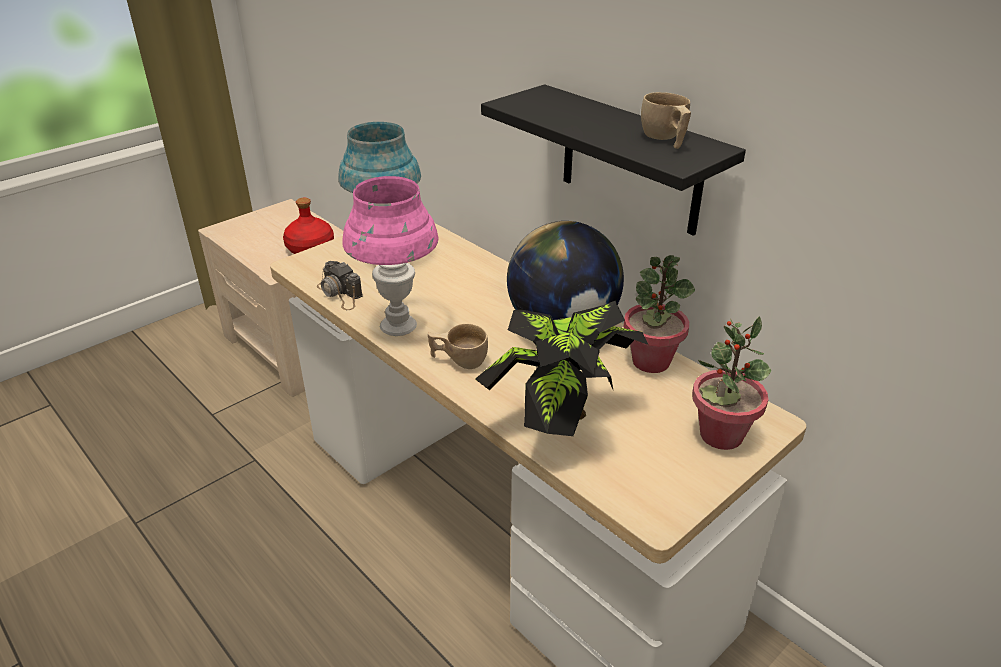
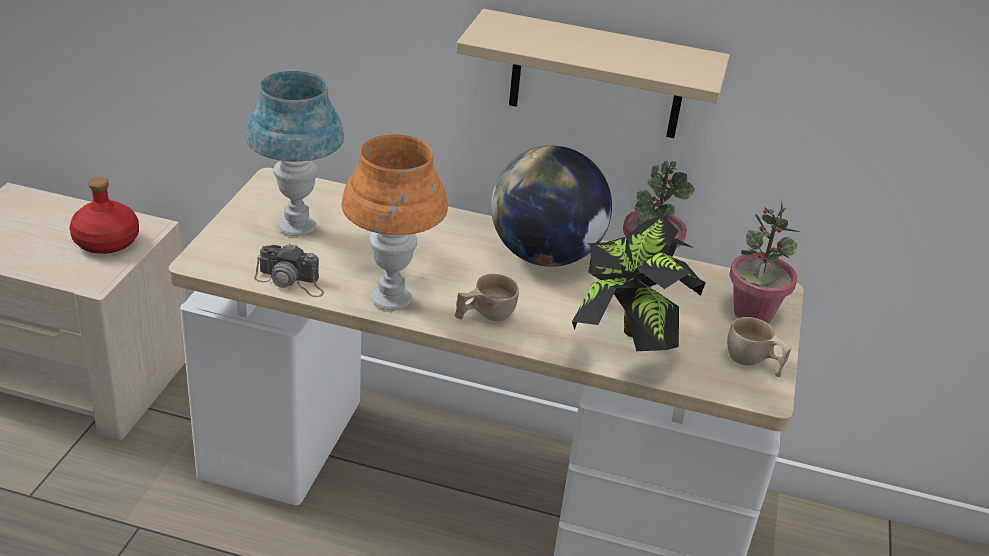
camera: 35 degrees left, 0 degrees up
(398, 326) = (391, 298): pink table lamp -> orange table lamp
(630, 161) = (597, 76): black shelf -> beige shelf
(665, 139) = (662, 55): beige cup -> beige cup (753, 362)

